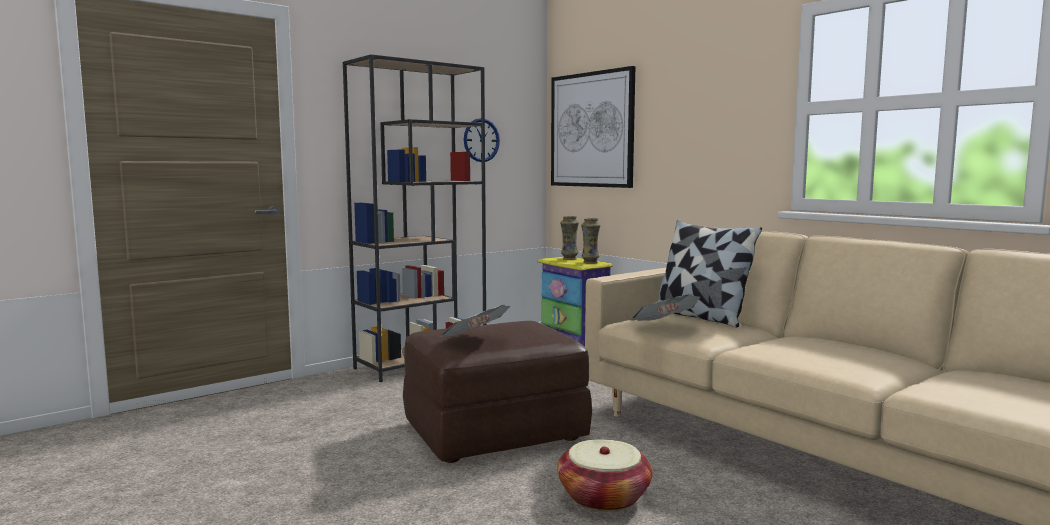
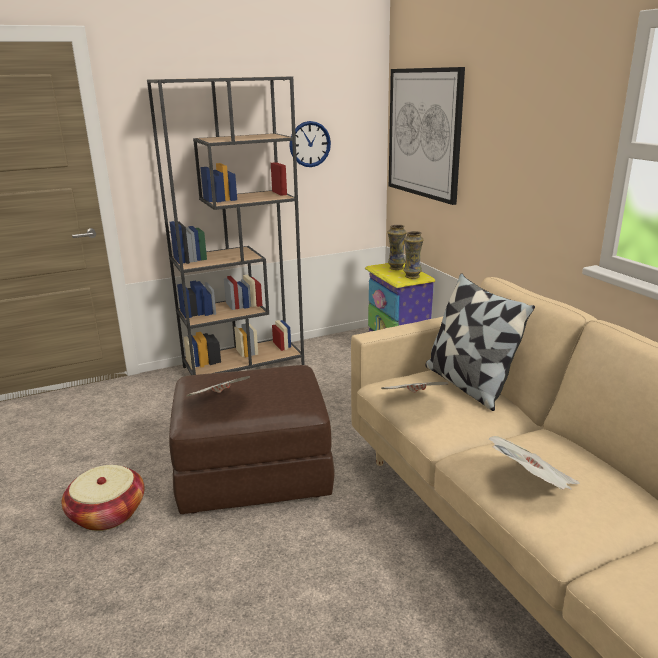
camera: 15 degrees right, 15 degrees up
(603, 497) = (299, 587): basket -> basket (107, 513)
(810, 355) = (532, 483): none -> newspaper

